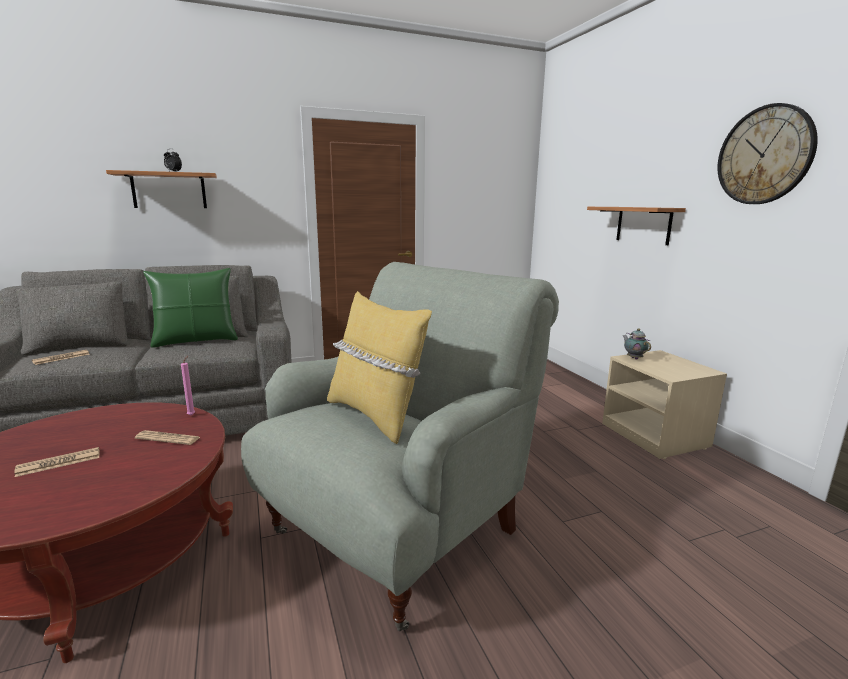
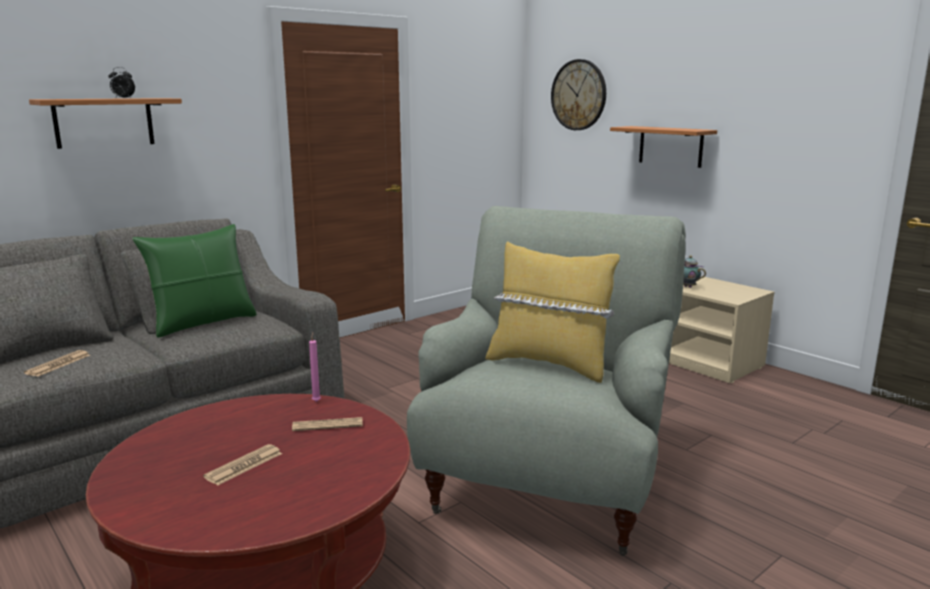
camera: 20 degrees left, 0 degrees up
(764, 155) = (793, 83): wall clock -> wall clock (579, 95)

